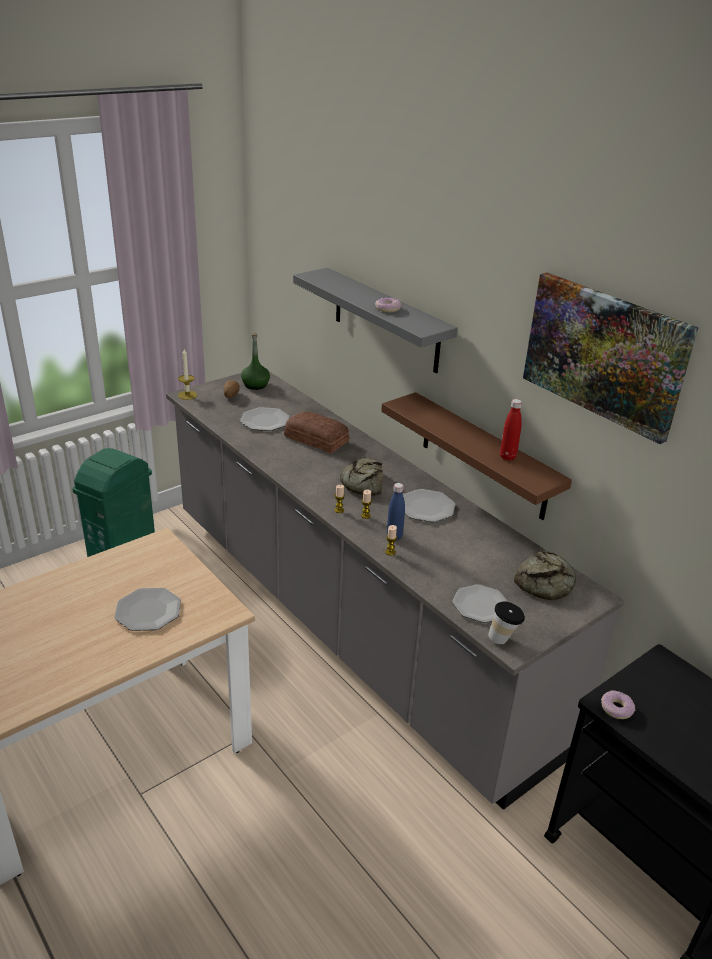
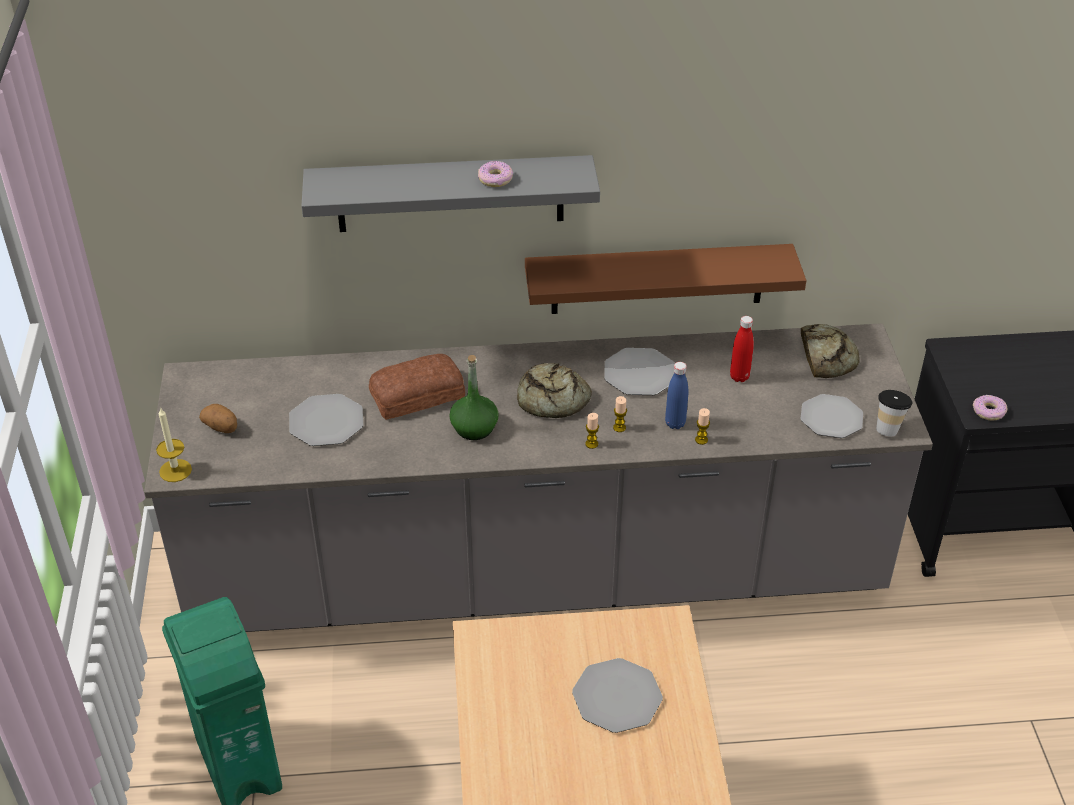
camera: 55 degrees left, 10 degrees up
(255, 385) = (215, 391): green bottle -> green bottle (474, 428)
(507, 457) = (722, 262): red bottle -> red bottle (739, 377)
(604, 354) = (820, 104): picture -> none

